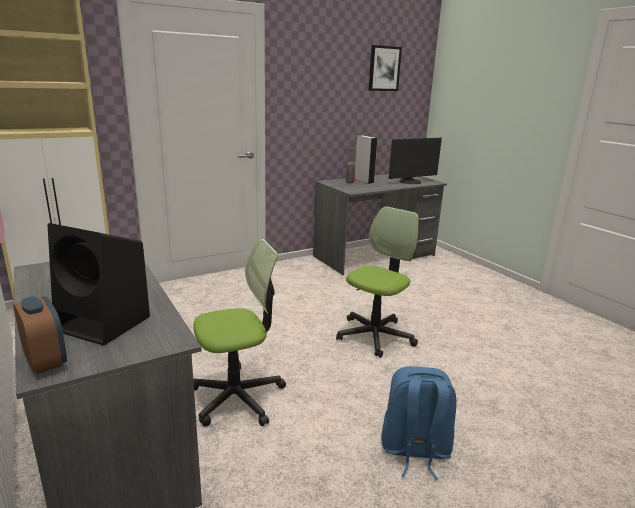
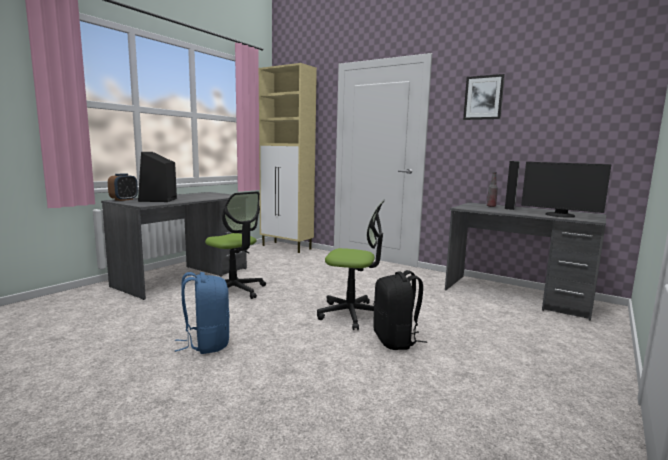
camera: 65 degrees right, 10 degrees down
(384, 68) = (569, 91): picture -> picture (483, 98)
(444, 333) = (395, 341): none -> black backpack

